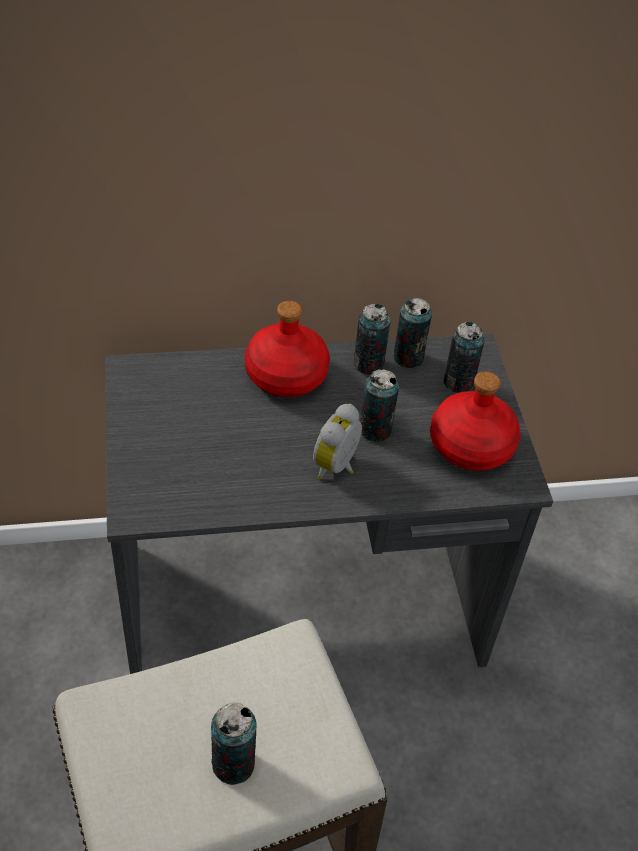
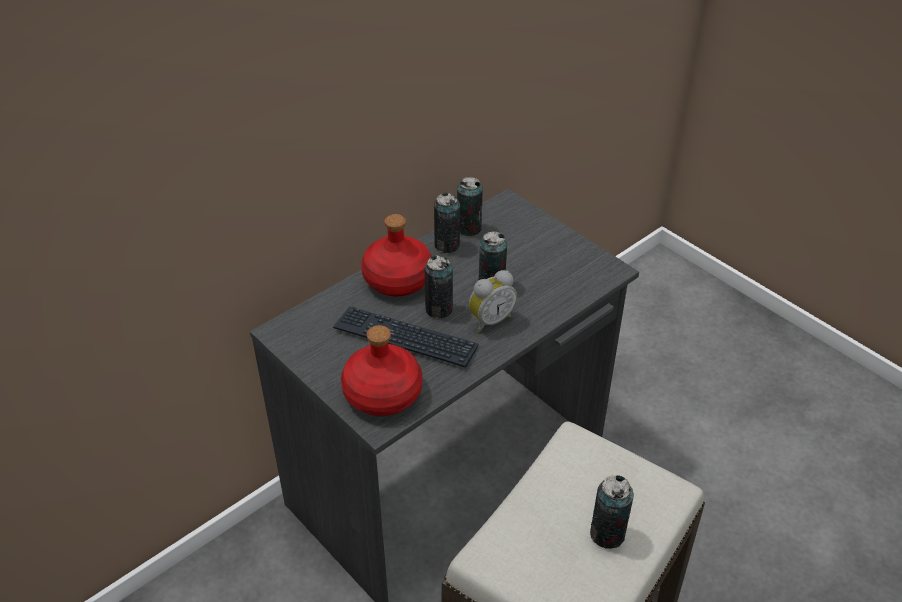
camera: 30 degrees left, 5 degrees down
(237, 440) = (405, 338): none -> keyboard
(338, 467) = (490, 320): alarm clock -> alarm clock turned 120 degrees counterclockwise
(458, 382) = (516, 228): can -> can (439, 309)
(471, 445) = (560, 263): red bottle -> red bottle (383, 393)

